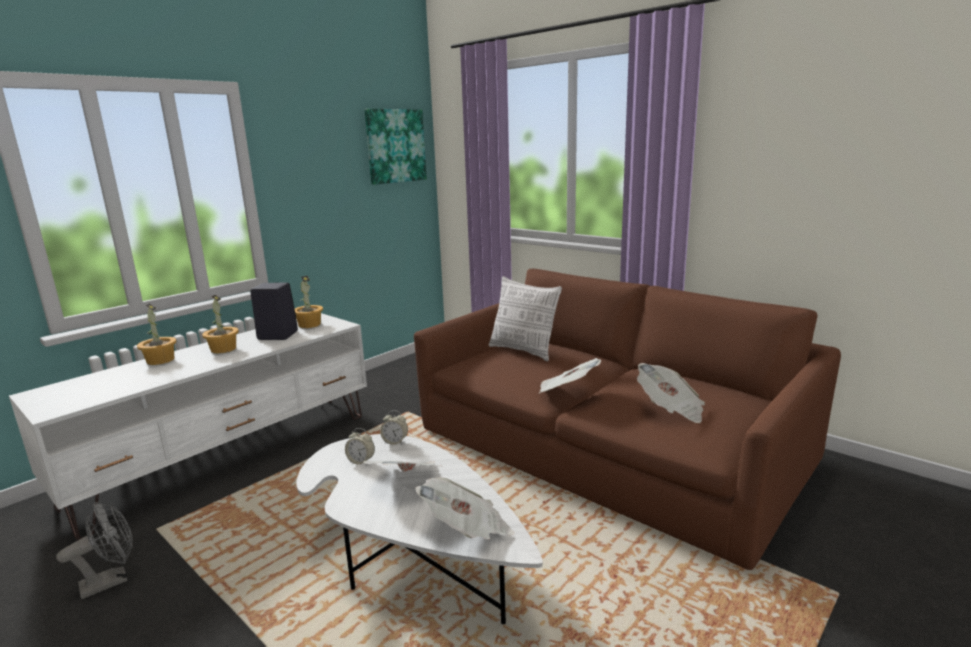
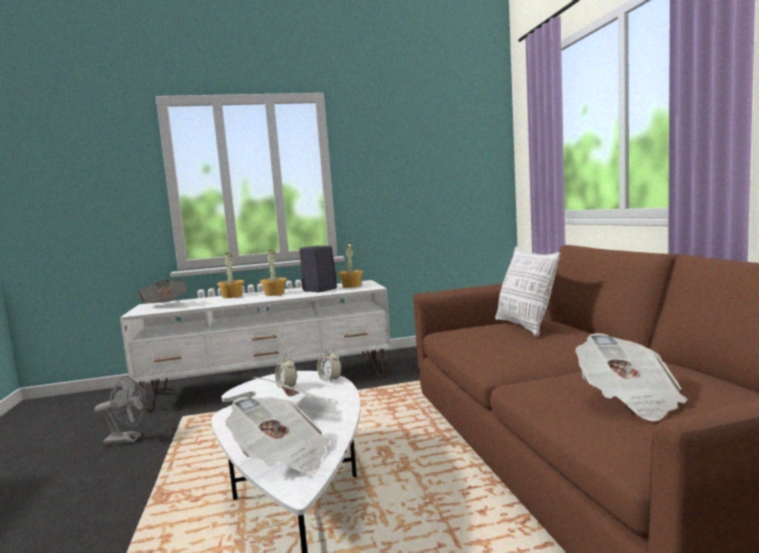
camera: 35 degrees right, 10 degrees down
(395, 146) = (468, 140): picture -> none
(567, 391) = (524, 364): newspaper -> newspaper (165, 305)

